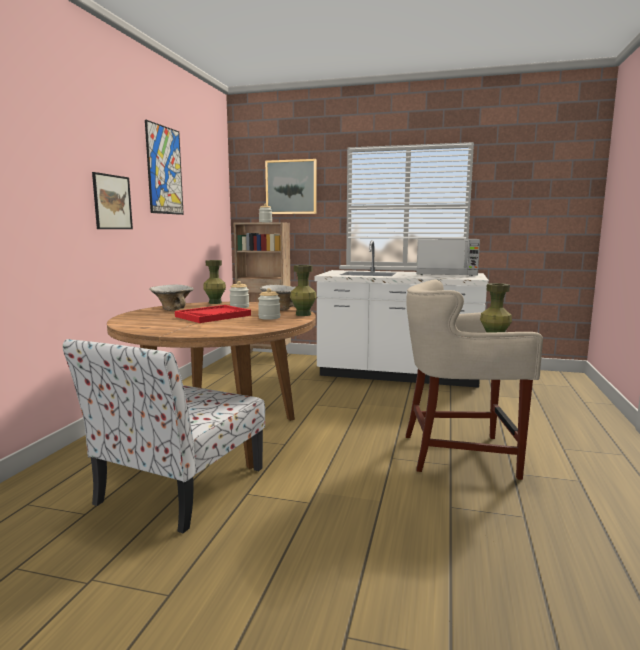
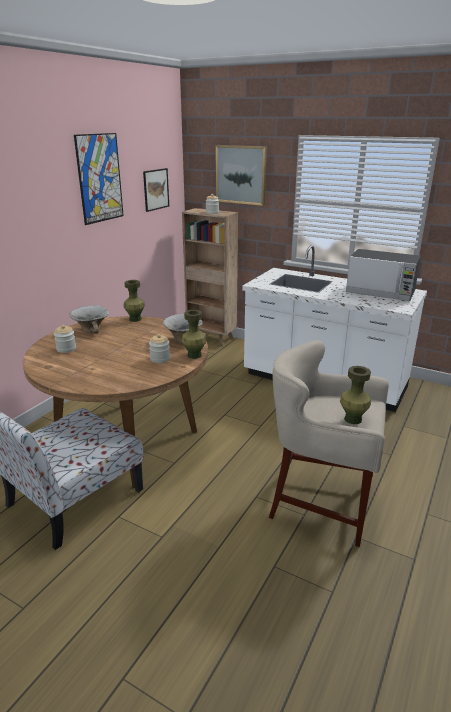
camera: 15 degrees right, 15 degrees up
(112, 202) = (41, 227): picture -> picture (156, 189)
(213, 316) = (115, 349): red tray -> none
(239, 307) = (150, 331): jar -> jar (66, 349)

